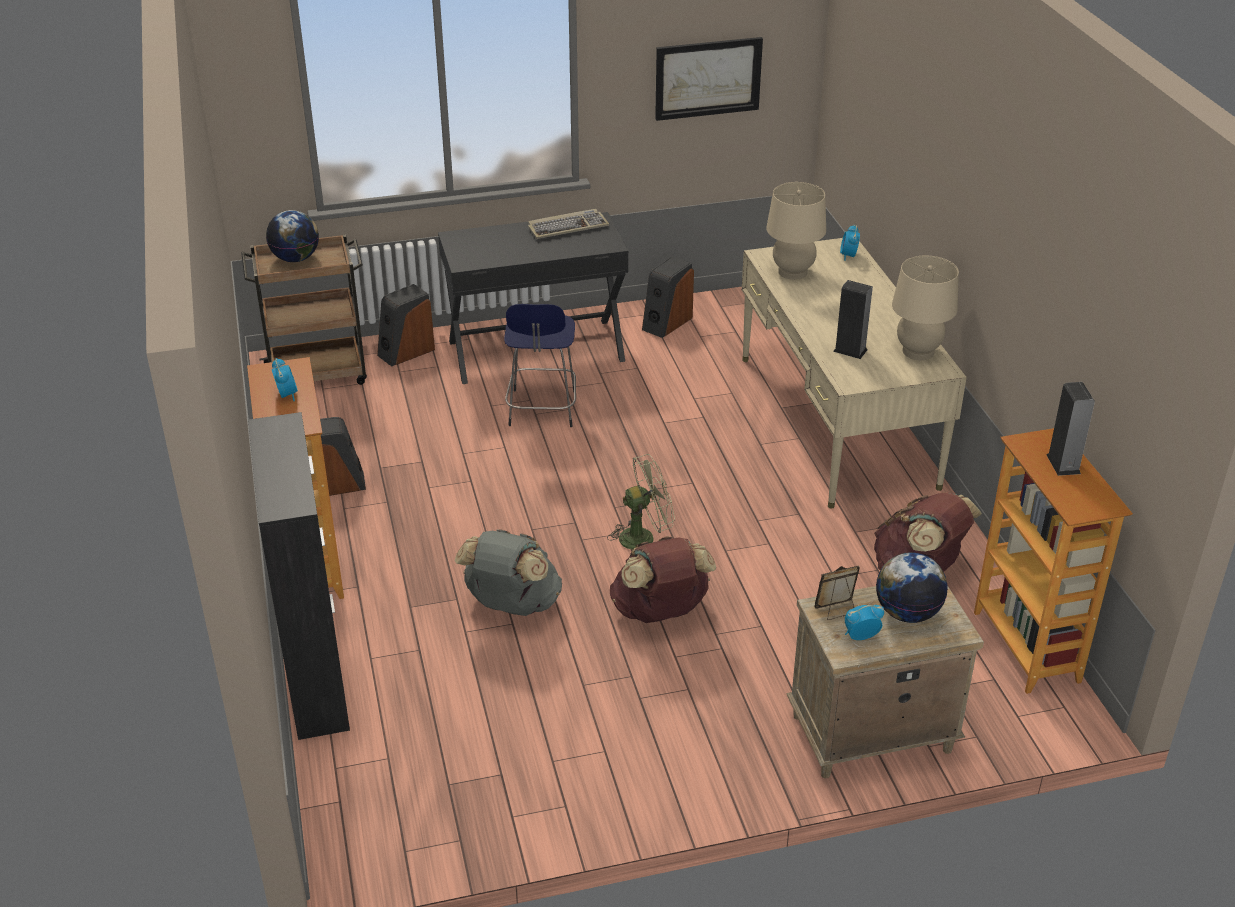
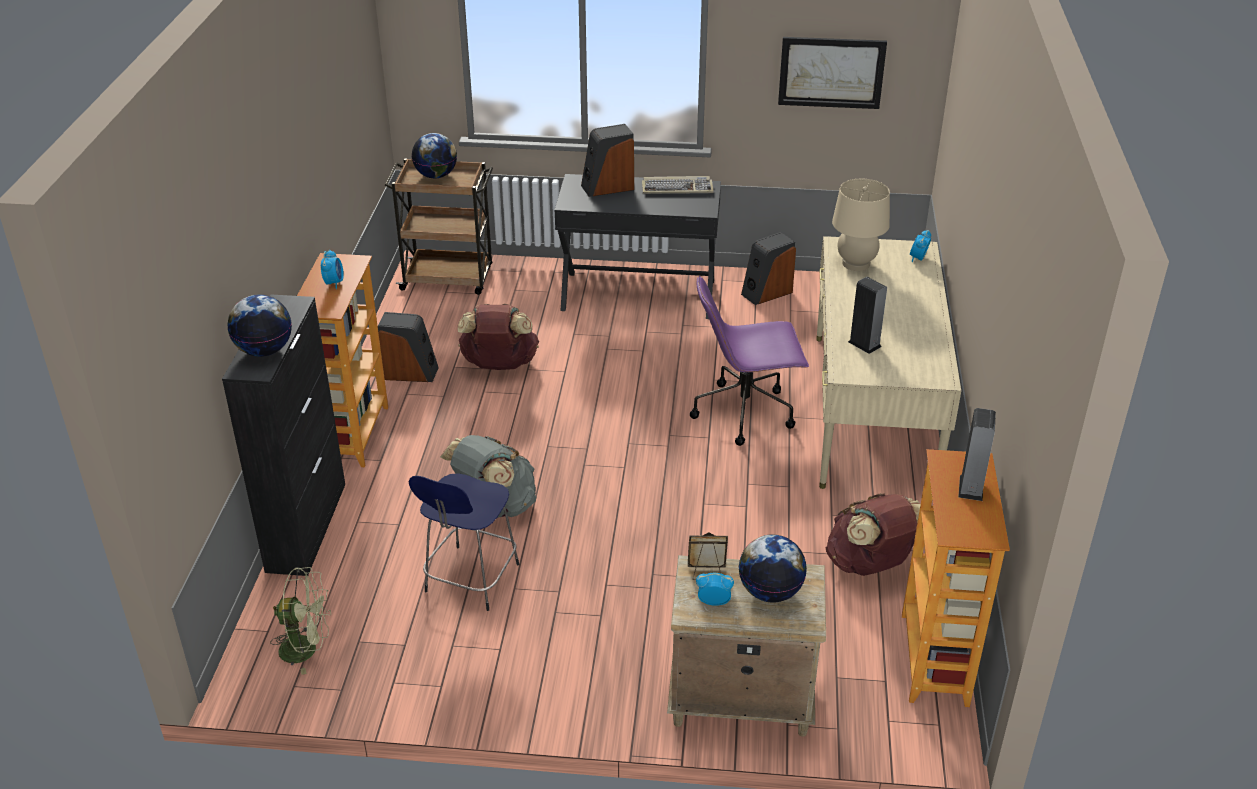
camera: 20 degrees right, 0 degrees up
(286, 482) = (264, 350): none -> globe
(406, 352) = (529, 274): speaker -> speaker (607, 187)
(542, 410) = (614, 346): blue stool -> blue stool (470, 580)
(644, 536) = (639, 474): green fan -> green fan (307, 649)
(660, 612) = (615, 543): brown backpack -> brown backpack (499, 365)
(714, 449) = (745, 412): none -> purple office chair
(918, 351) = (929, 358): beige table lamp -> none

